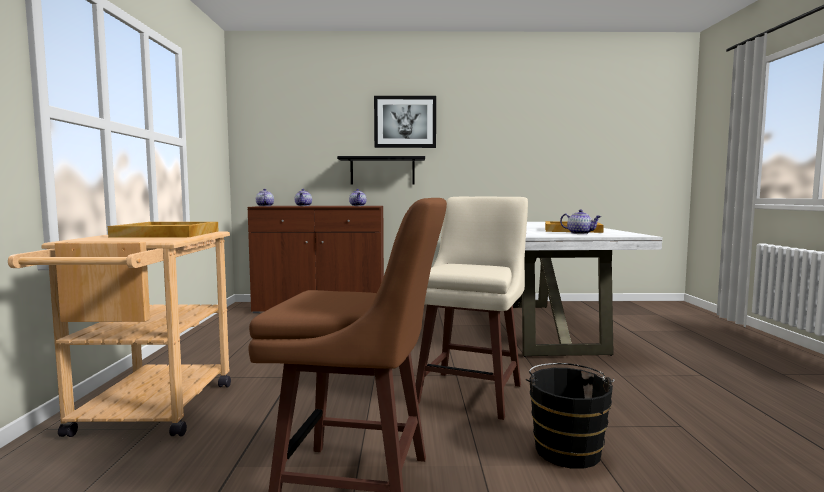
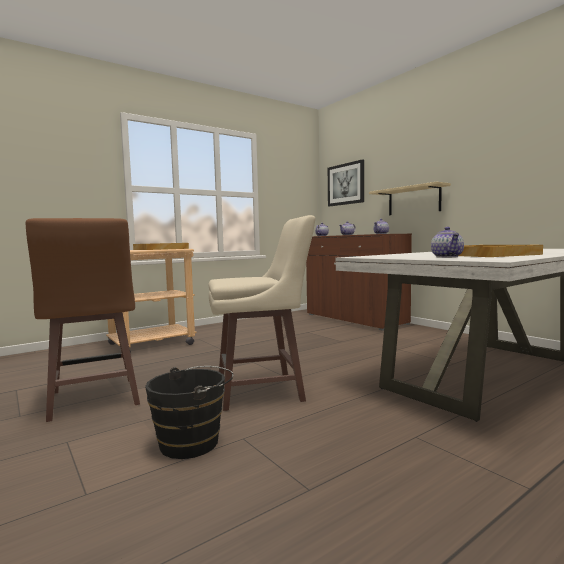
camera: 55 degrees right, 0 degrees up
(382, 171) = (414, 200): black shelf -> beige shelf
(405, 122) = (433, 150): picture -> picture (346, 184)

